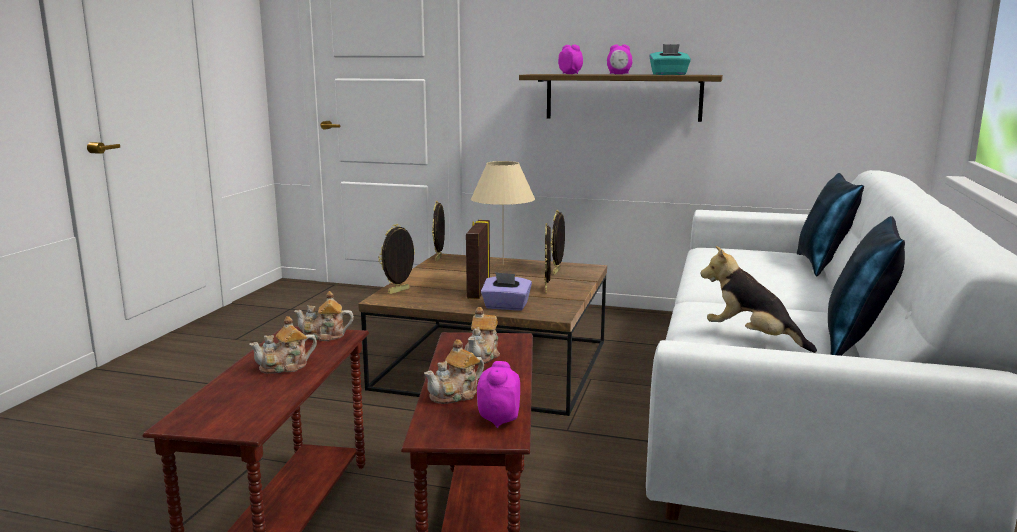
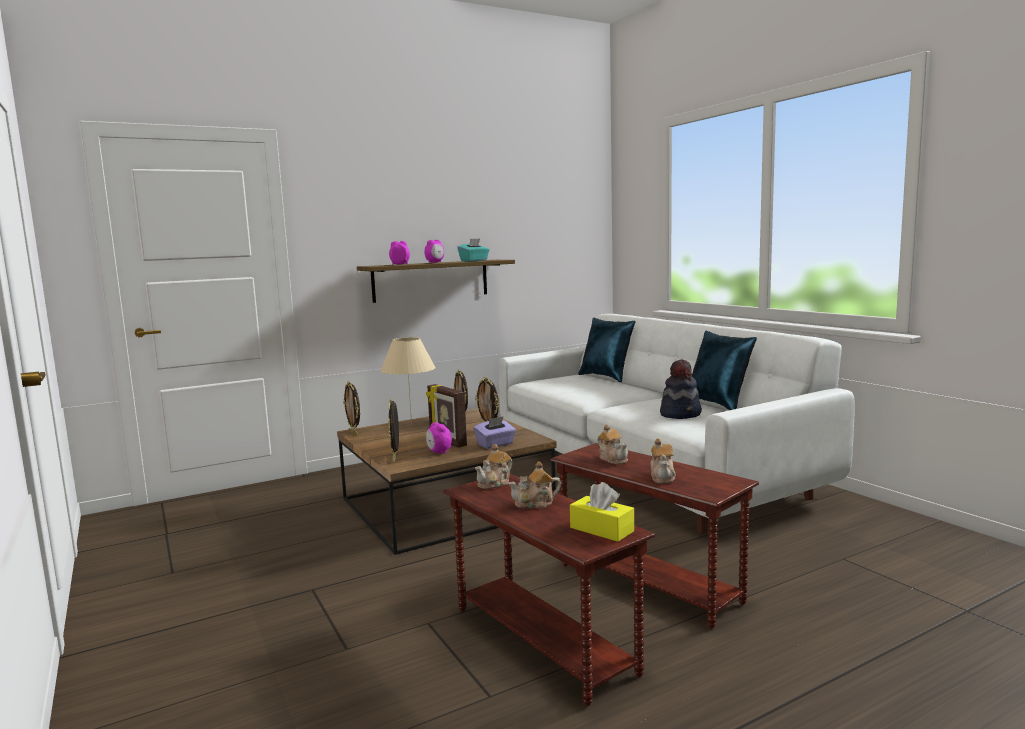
camera: 45 degrees left, 5 degrees down
(240, 414) = (601, 529): none -> yellow tissue box
(285, 367) = (535, 503): teapot -> teapot turned 60 degrees clockwise
(498, 420) = (714, 477): alarm clock -> alarm clock (439, 452)
(752, 338) = (681, 414): plush toy -> hat

